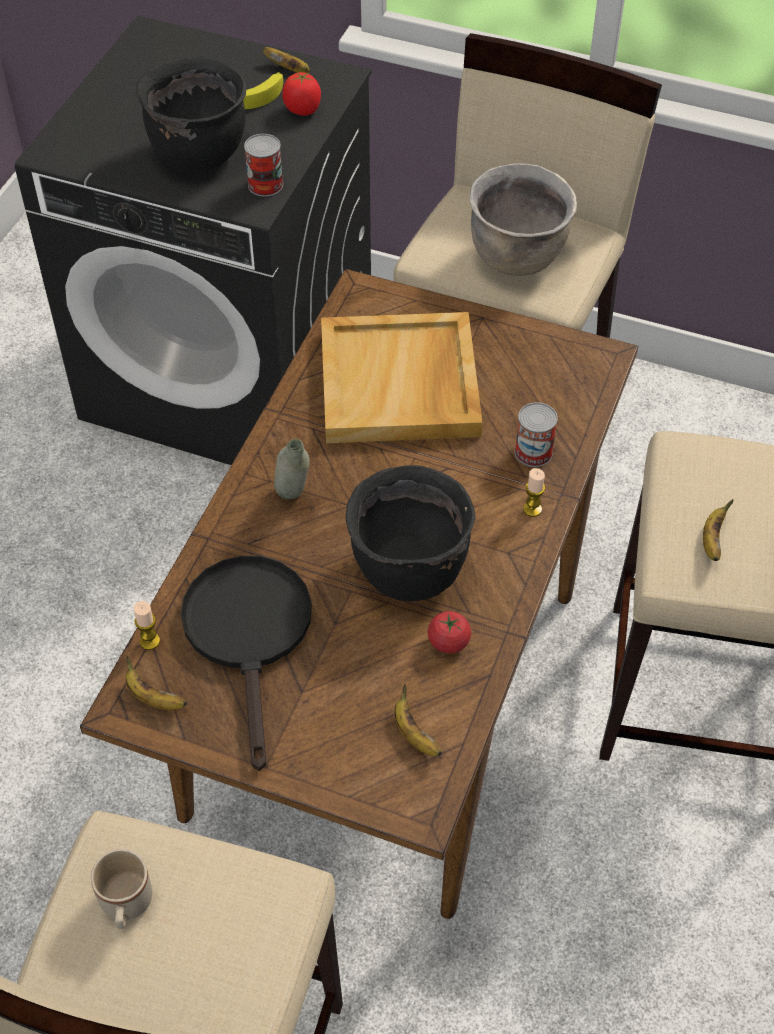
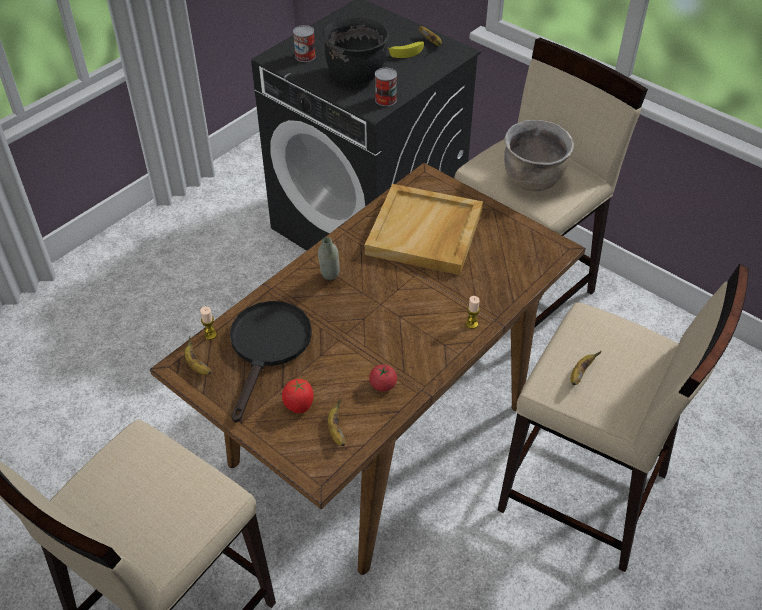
camera: 20 degrees right, 5 degrees down
(126, 906) = (126, 474): beige mug -> none
(303, 110) = (428, 64): tomato -> tomato (299, 405)
(408, 569) = (379, 337): black cooking pot -> none
(533, 452) = (488, 292): can -> can (305, 56)

